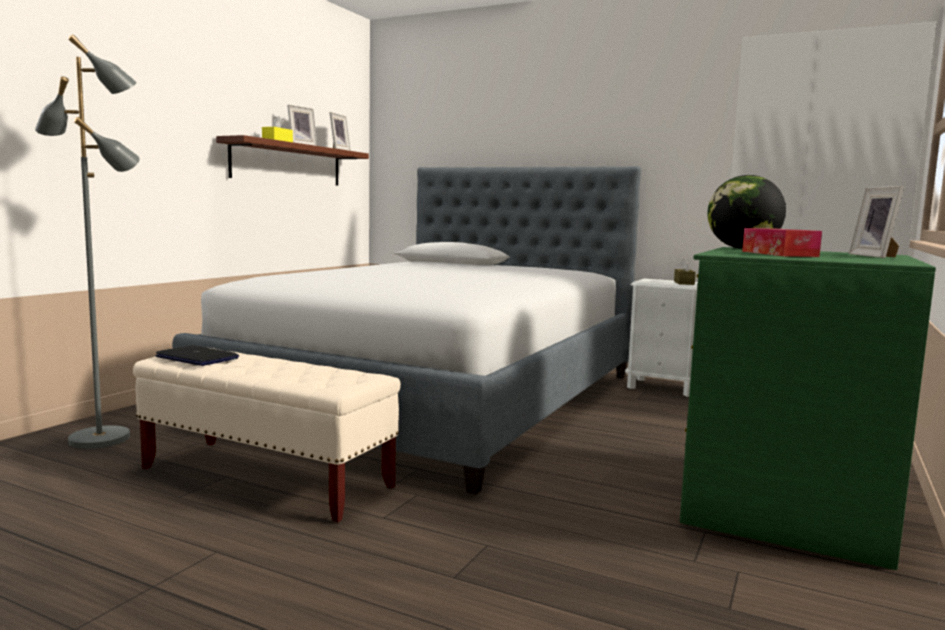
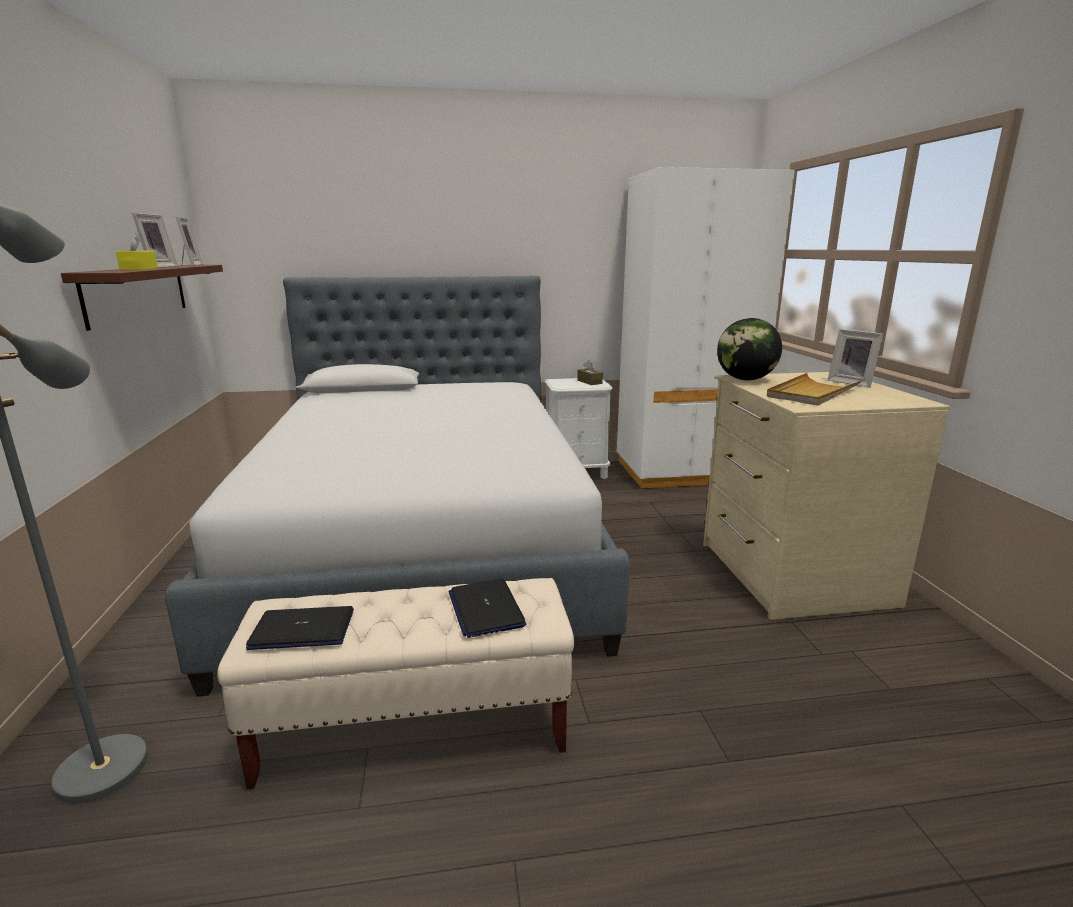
camera: 35 degrees left, 10 degrees up
(312, 374) = (485, 609): none -> laptop
(779, 254) = (812, 393): tissue box -> beige tray
(781, 504) = (791, 573): green dresser -> beige dresser

